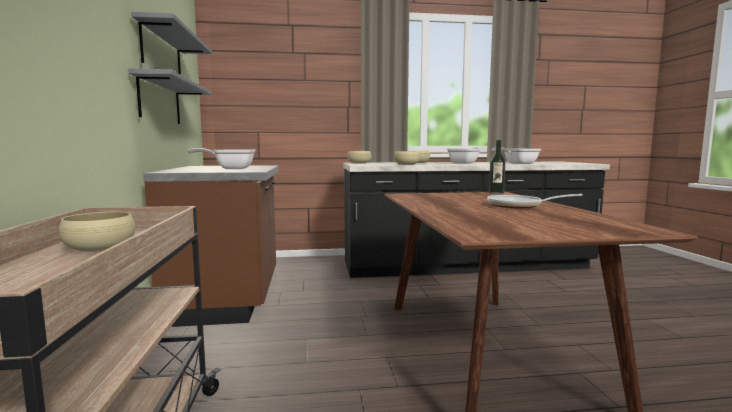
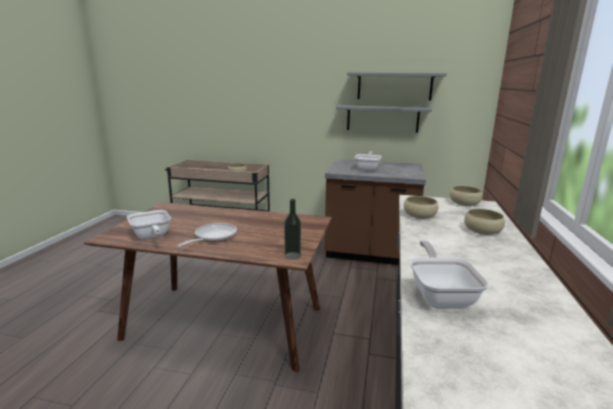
camera: 110 degrees right, 10 degrees up
(465, 163) = (468, 257): frying pan -> frying pan (151, 237)

